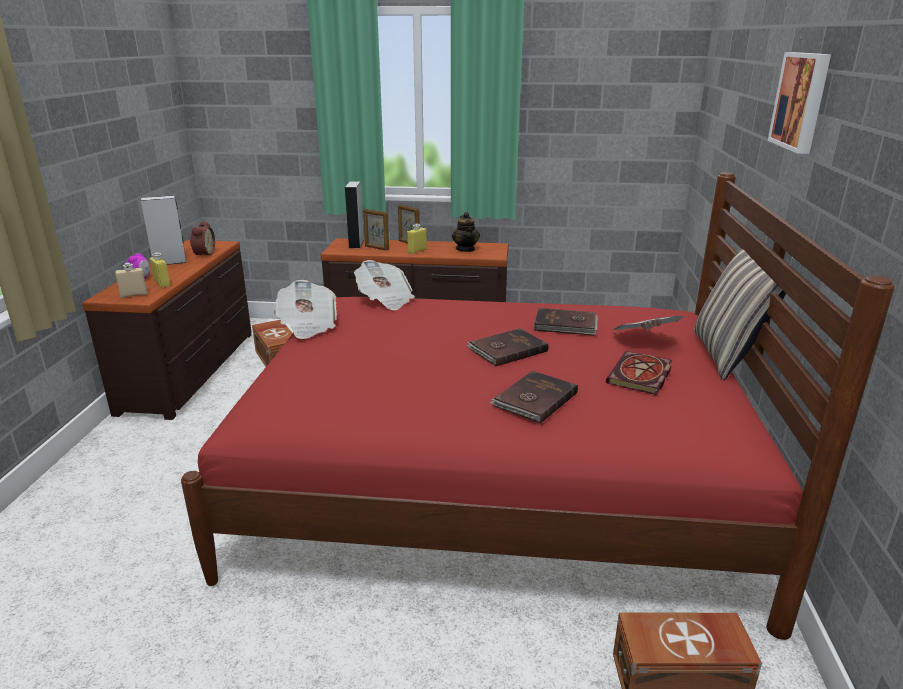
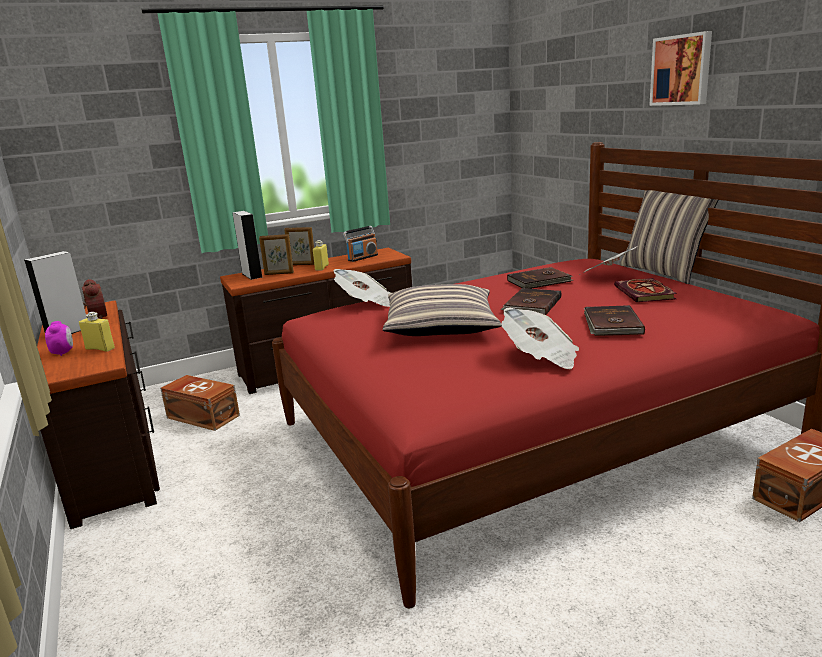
camera: 30 degrees left, 5 degrees down
(134, 295) = (86, 365): beige bottle -> none
(307, 325) = (333, 336): newspaper -> newspaper (541, 357)
(395, 345) = (441, 325): none -> pillow
(466, 249) = (362, 258): teapot -> radio

